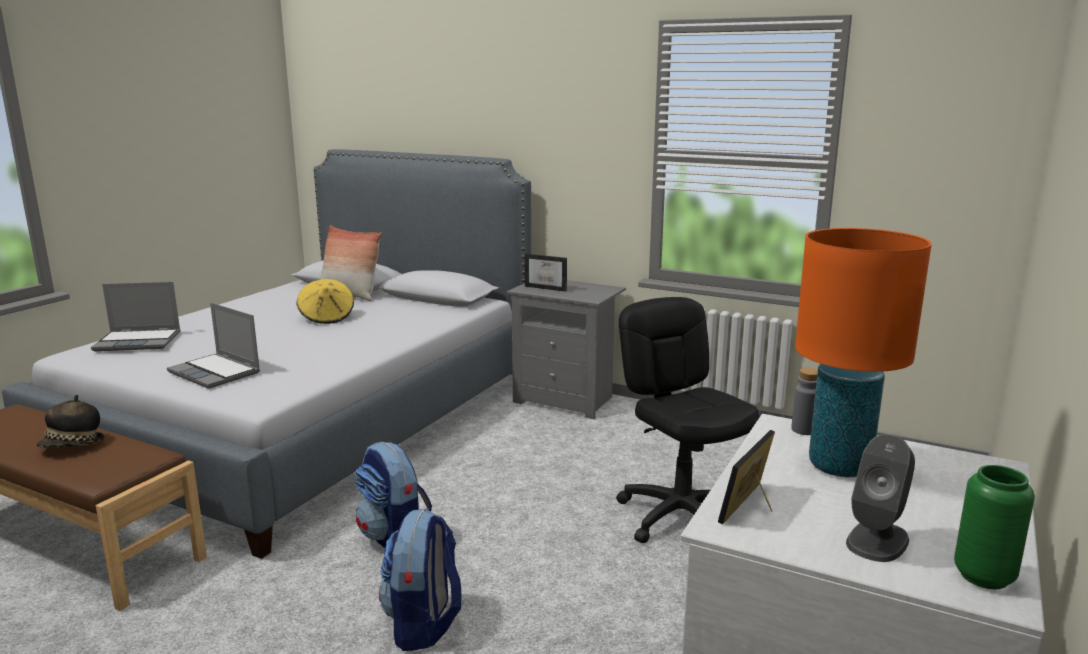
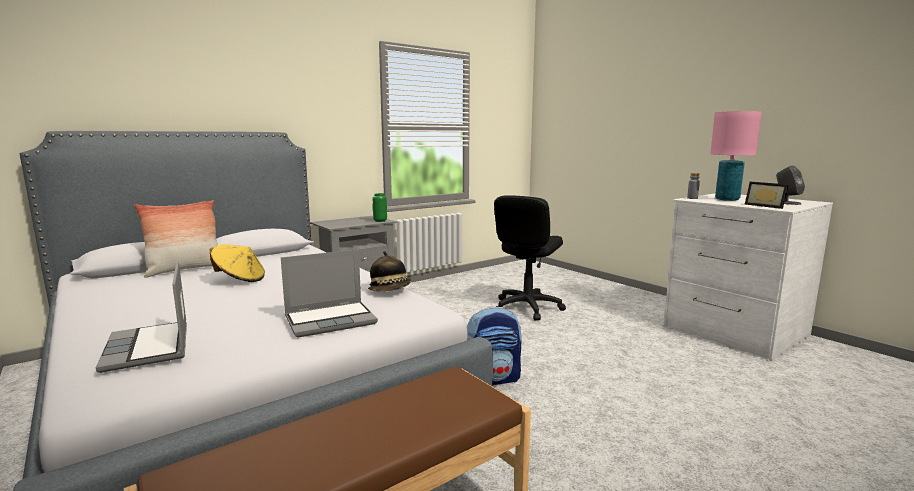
camera: 65 degrees left, 5 degrees down
(73, 446) = (382, 418): hat -> hat (390, 291)
(139, 341) = (149, 348): laptop -> laptop turned 135 degrees clockwise
(423, 624) = (598, 383): backpack -> none
(548, 287) = (342, 223): picture frame -> none
(681, 516) = (527, 307): black office chair -> black office chair turned 60 degrees counterclockwise
(838, 466) = (727, 199): orange table lamp -> pink table lamp
(983, 576) = (805, 201): green vase -> green vase (380, 221)

